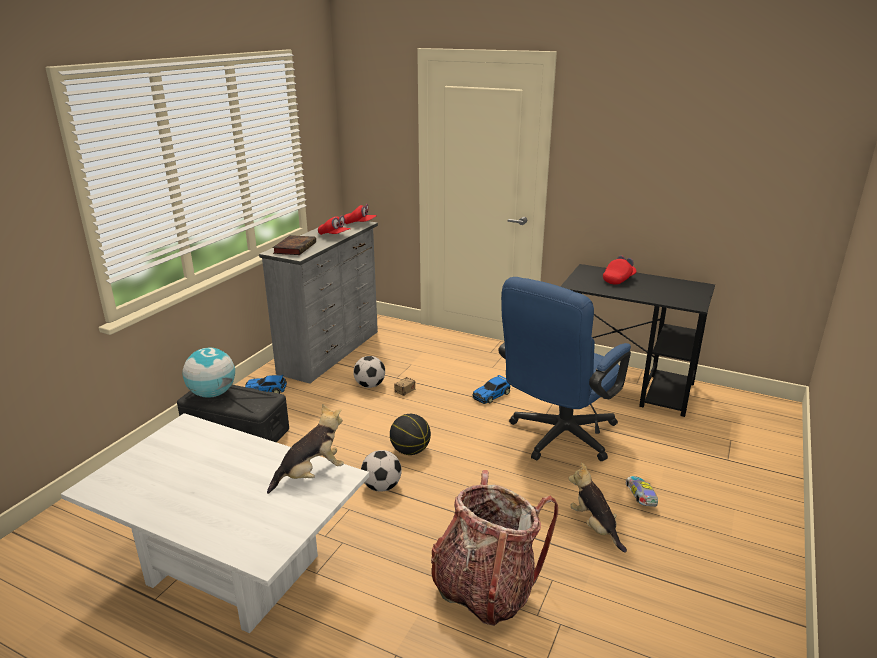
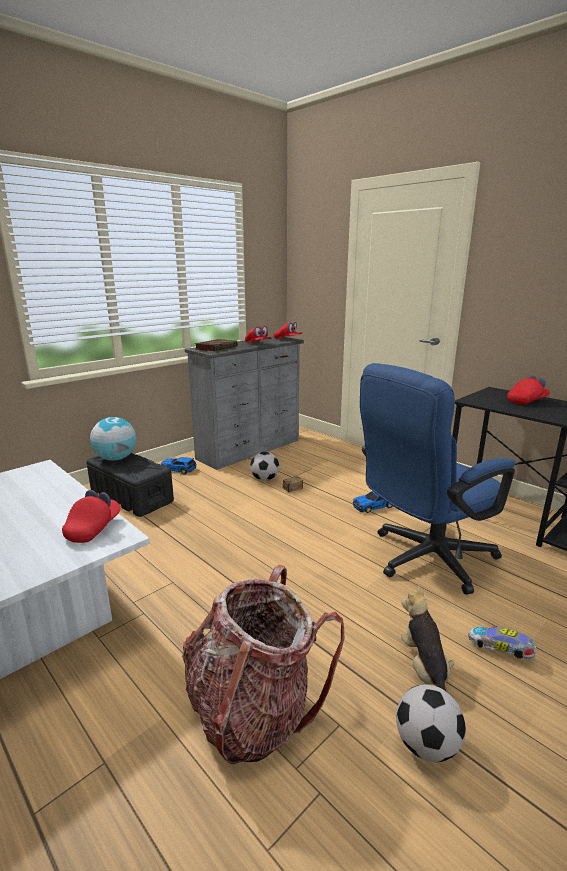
camera: 20 degrees right, 5 degrees down
(311, 474) = (93, 528): plush toy -> red cap
(382, 487) = (216, 568): football -> football (426, 745)
(410, 450) = (265, 540): basketball -> none
(641, 498) = (501, 649): toy car -> toy car turned 75 degrees counterclockwise

